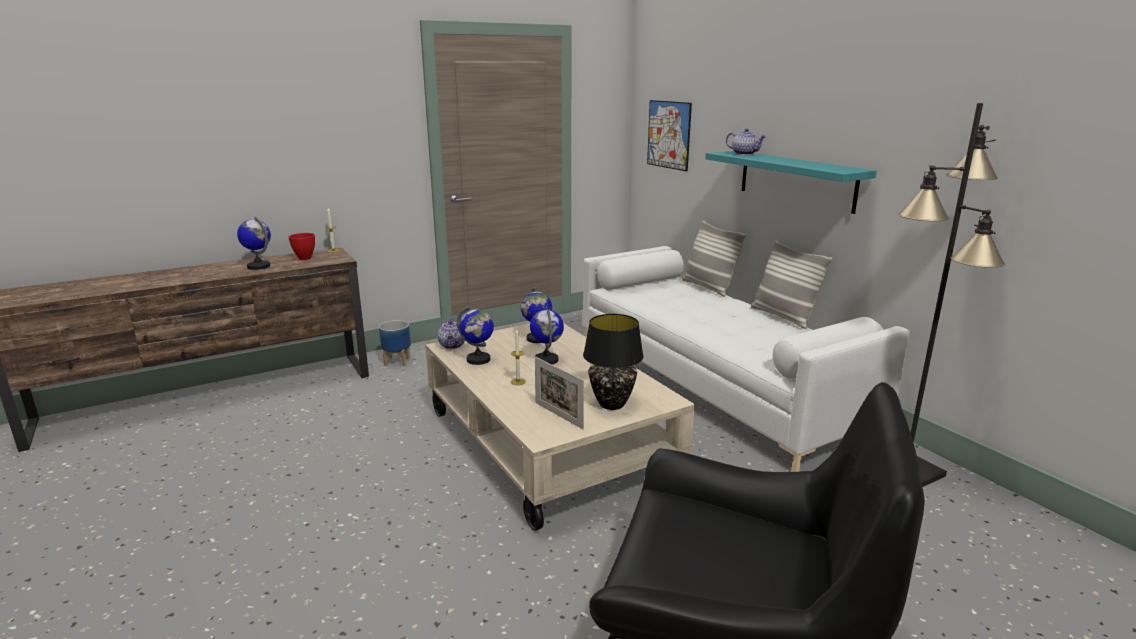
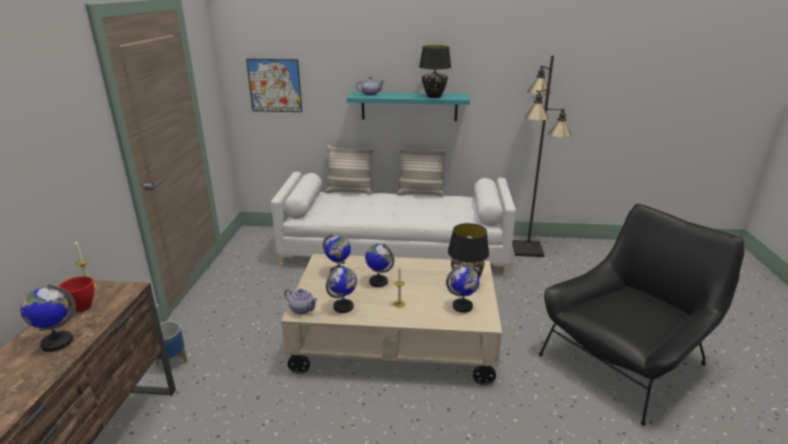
camera: 55 degrees left, 5 degrees up
(558, 415) = (462, 306): picture frame -> globe
(809, 165) = (433, 96): none -> black table lamp

